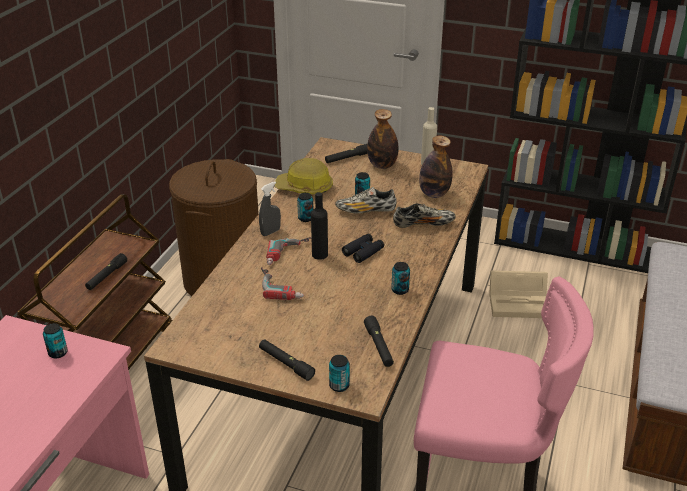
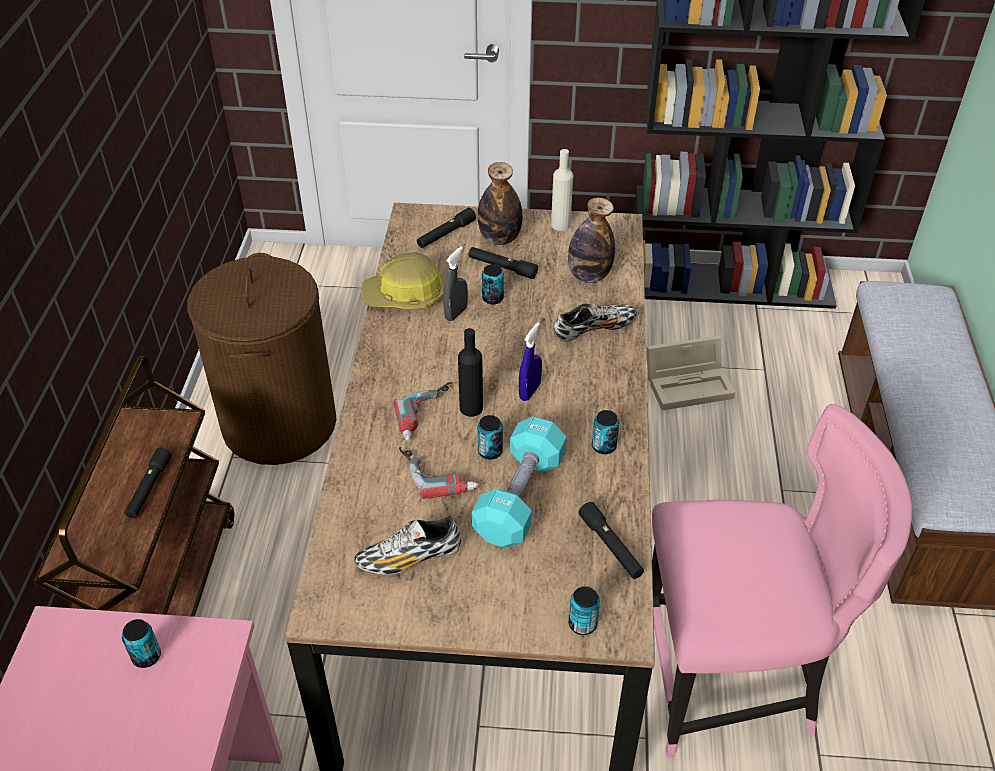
camera: 15 degrees left, 10 degrees up
(270, 232) = (386, 382): grey spray bottle -> grey spray bottle (456, 313)
(286, 363) = (495, 604): black flashlight -> black flashlight (502, 267)
(305, 218) = (427, 349): can -> can (490, 451)
(329, 308) = (520, 497): none -> turquoise dumbbell
(363, 252) = (529, 391): black binoculars -> blue spray bottle
(366, 211) = (506, 321): shoe -> shoe (409, 558)

